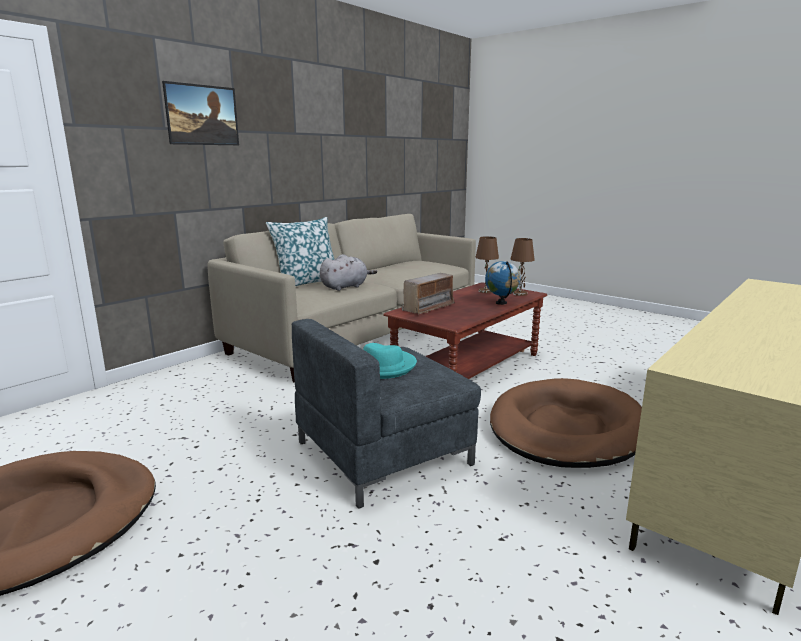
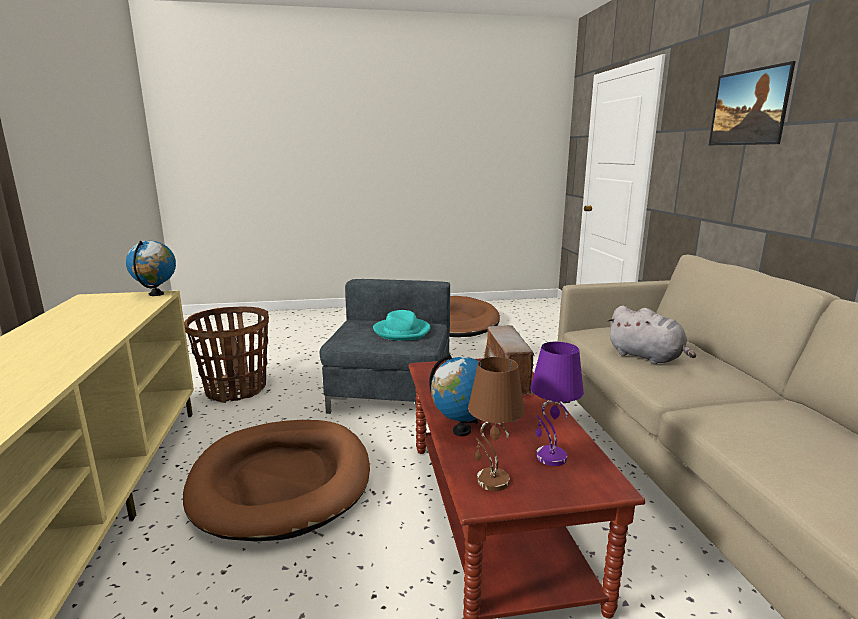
camera: 130 degrees right, 0 degrees up
(307, 283) = (696, 347): pillow -> none
(345, 287) = (647, 357): grey plush toy -> grey plush toy turned 45 degrees counterclockwise
(485, 291) = (550, 457): brown table lamp -> purple table lamp
(546, 569) = (236, 389): none -> basket
(683, 368) = (156, 294): none -> globe

